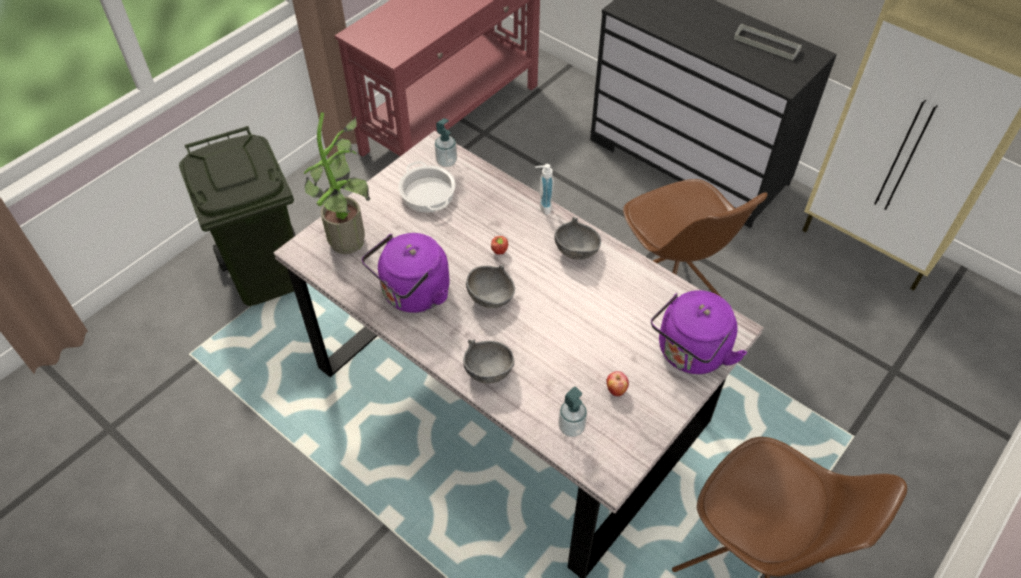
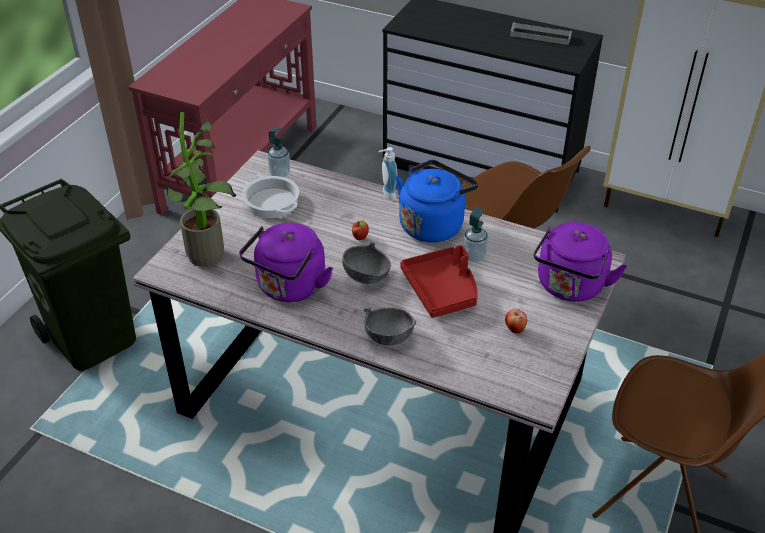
camera: 15 degrees left, 10 degrees down
(559, 329) = (442, 290): none -> red tray
(571, 427) = (486, 368): soap dispenser -> soap dispenser (474, 256)
(577, 251) = (433, 224): grey bowl -> blue kettle

